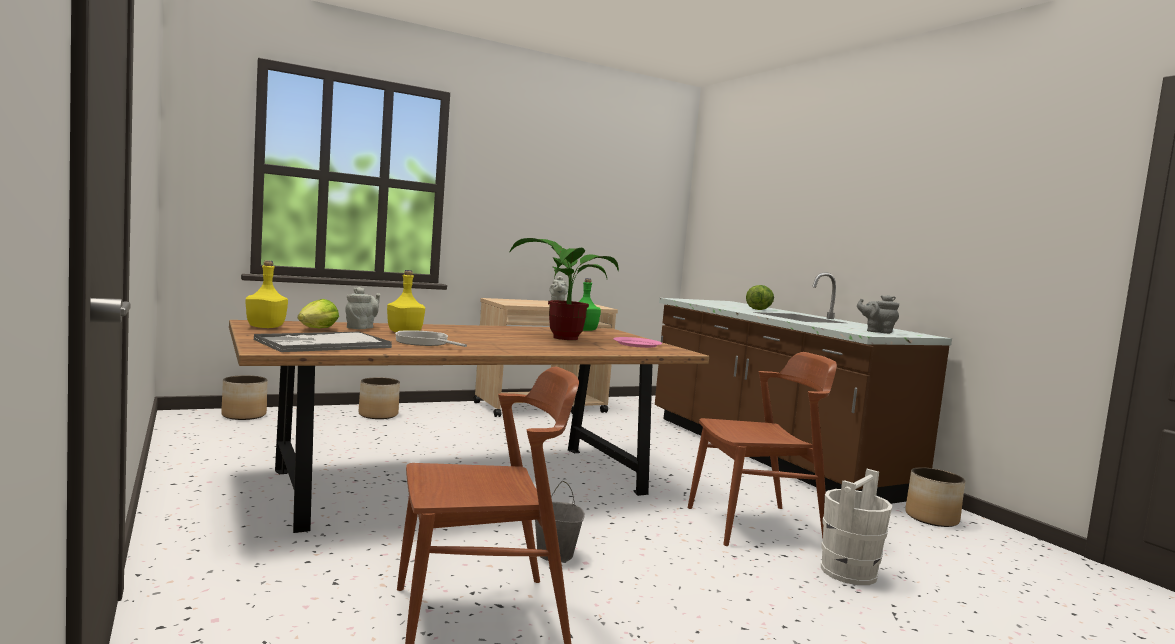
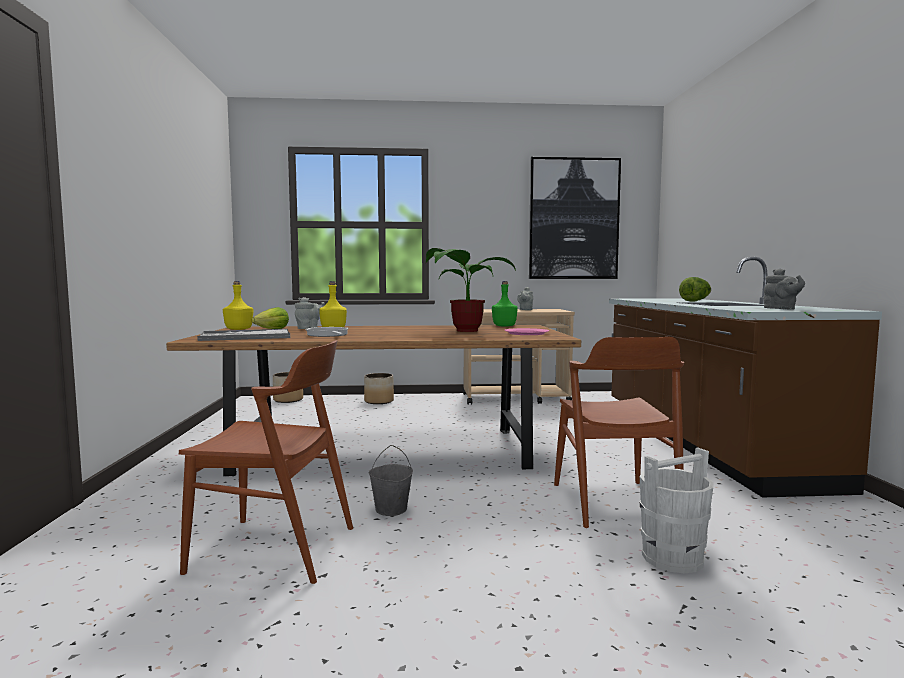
camera: 25 degrees right, 0 degrees up
(607, 199) = (573, 219): none -> picture
(755, 525) = (613, 503): brown chair -> brown chair turned 75 degrees clockwise
(877, 331) = (781, 309): grey teapot -> grey teapot turned 150 degrees counterclockwise
(932, 518) = (848, 515): planter -> none

